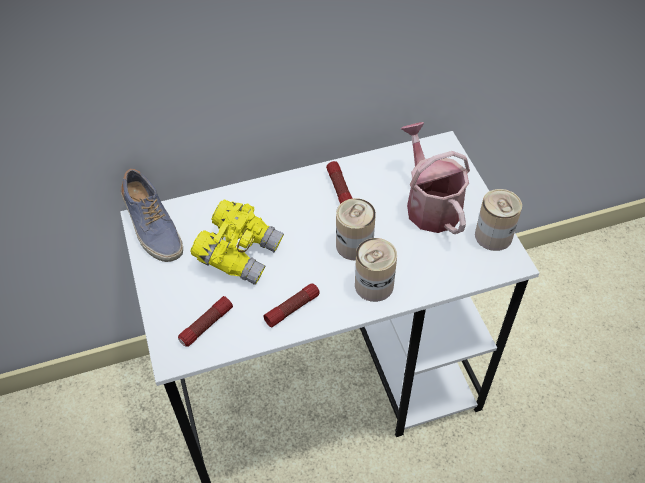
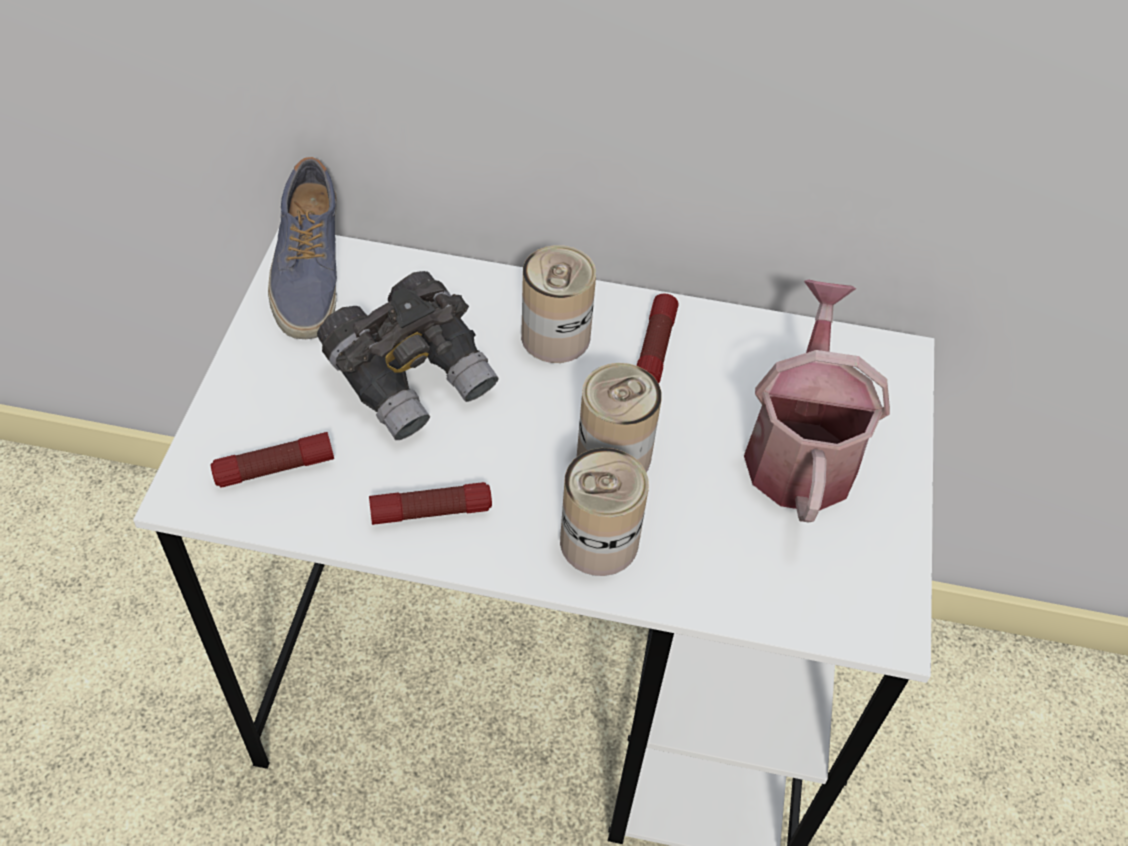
camera: 25 degrees right, 0 degrees up
(239, 253) = (412, 377): yellow binoculars -> grey binoculars
(493, 235) = (884, 562): can -> can (555, 336)

